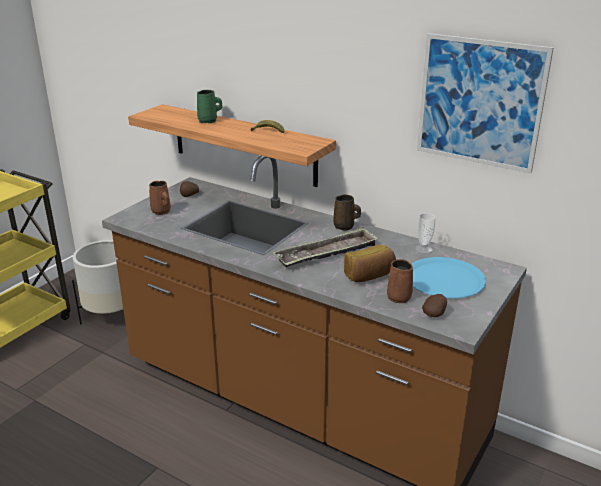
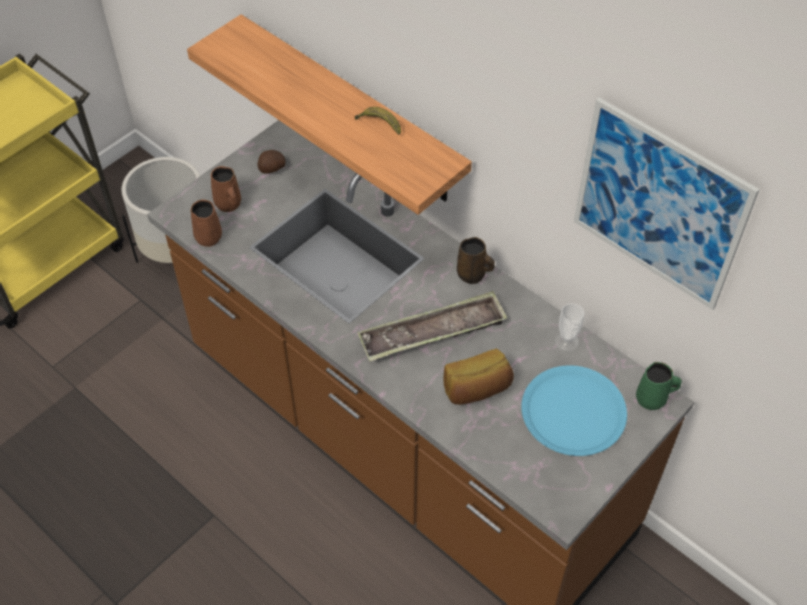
camera: 10 degrees right, 25 degrees up
(209, 121) = (300, 79): green mug -> green mug (652, 399)
(398, 296) = (502, 437): brown mug -> brown mug (208, 236)
(435, 314) = (538, 478): potato -> none

